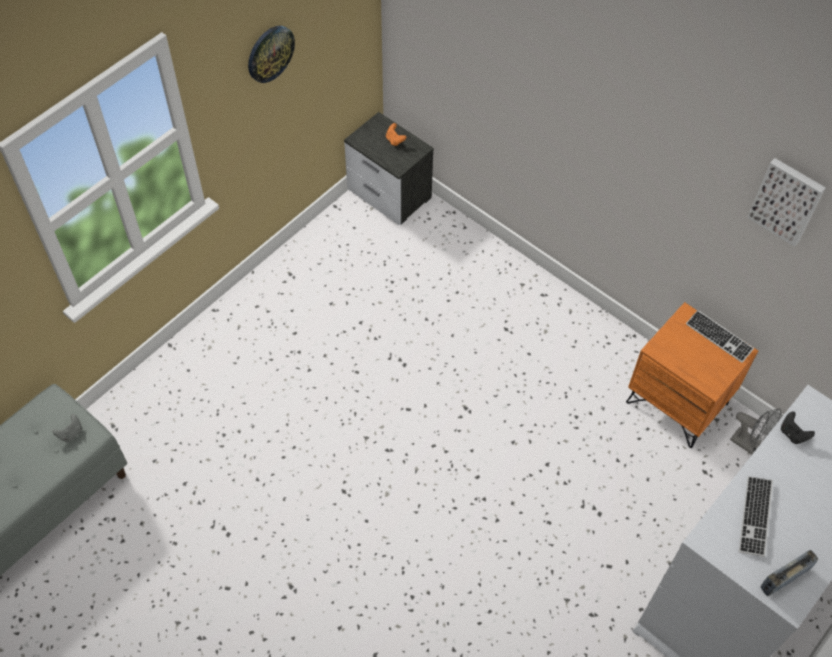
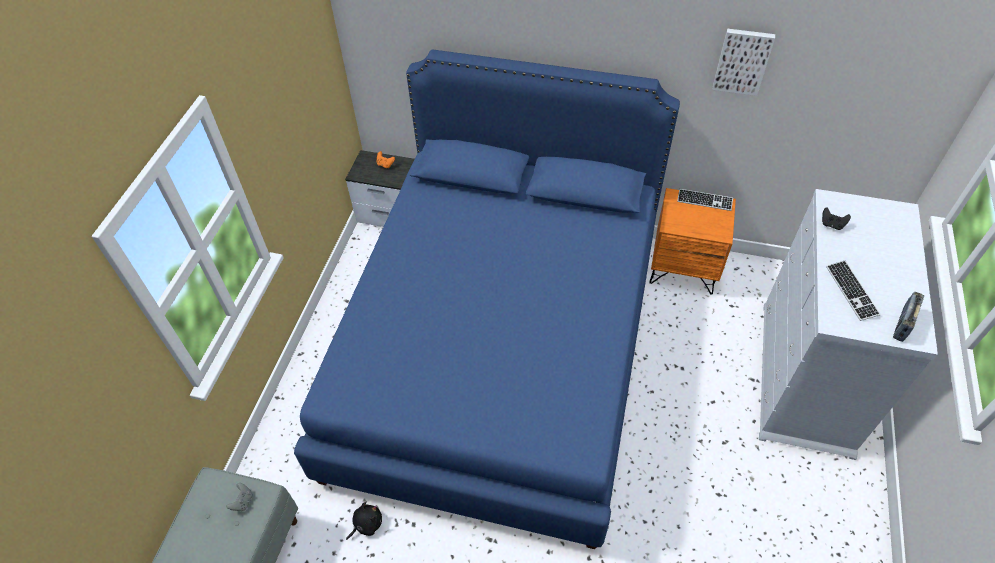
camera: 25 degrees left, 5 degrees down
(185, 511) = (366, 524): none -> black plush toy
(270, 53) = (282, 106): wall clock -> none
(414, 400) = (499, 350): none -> blue bed
(751, 445) = (748, 274): grey fan -> none

